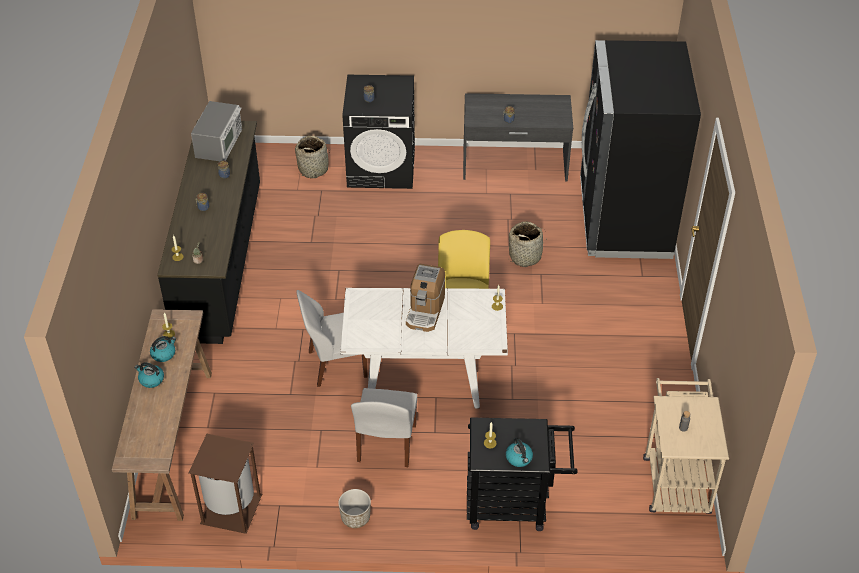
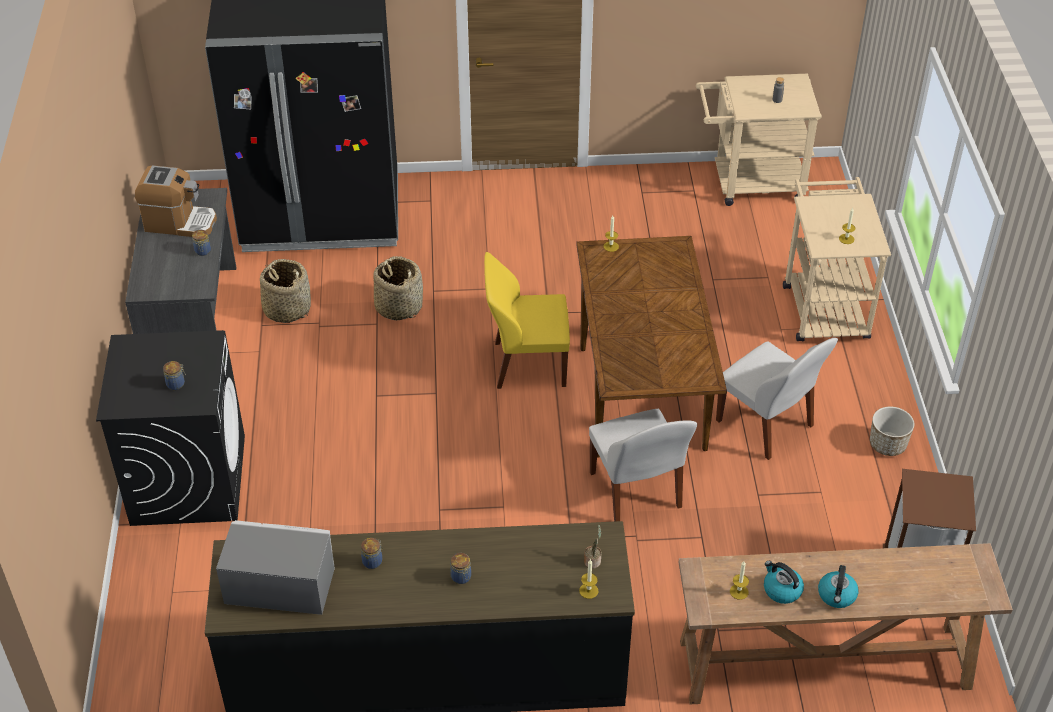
camera: 95 degrees left, 0 degrees up
(313, 169) = (184, 572): basket -> basket (287, 309)
(386, 445) = (766, 425): white chair -> white chair turned 45 degrees clockwise
(424, 377) = (641, 395): white dining table -> brown dining table
(425, 311) = (632, 312): coffee machine -> coffee machine (180, 222)
(514, 504) = (823, 305): black cart -> beige cart
(519, 458) = (861, 215): kettle -> none

